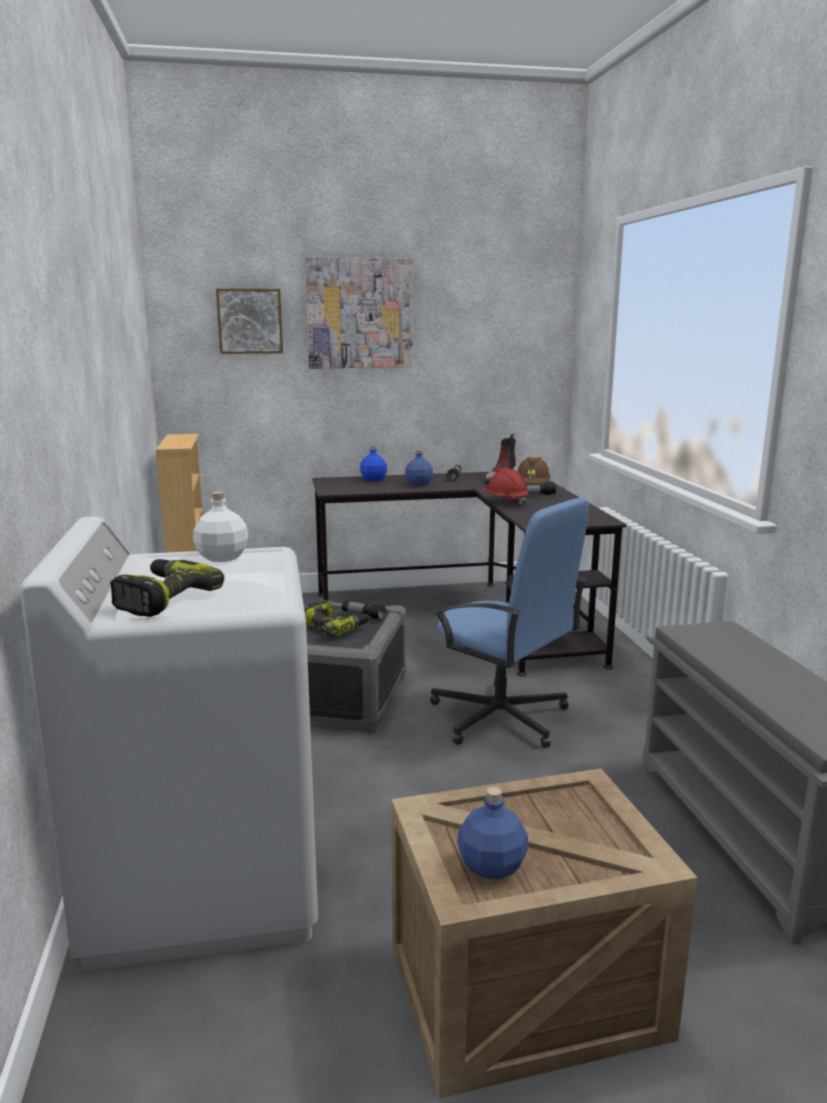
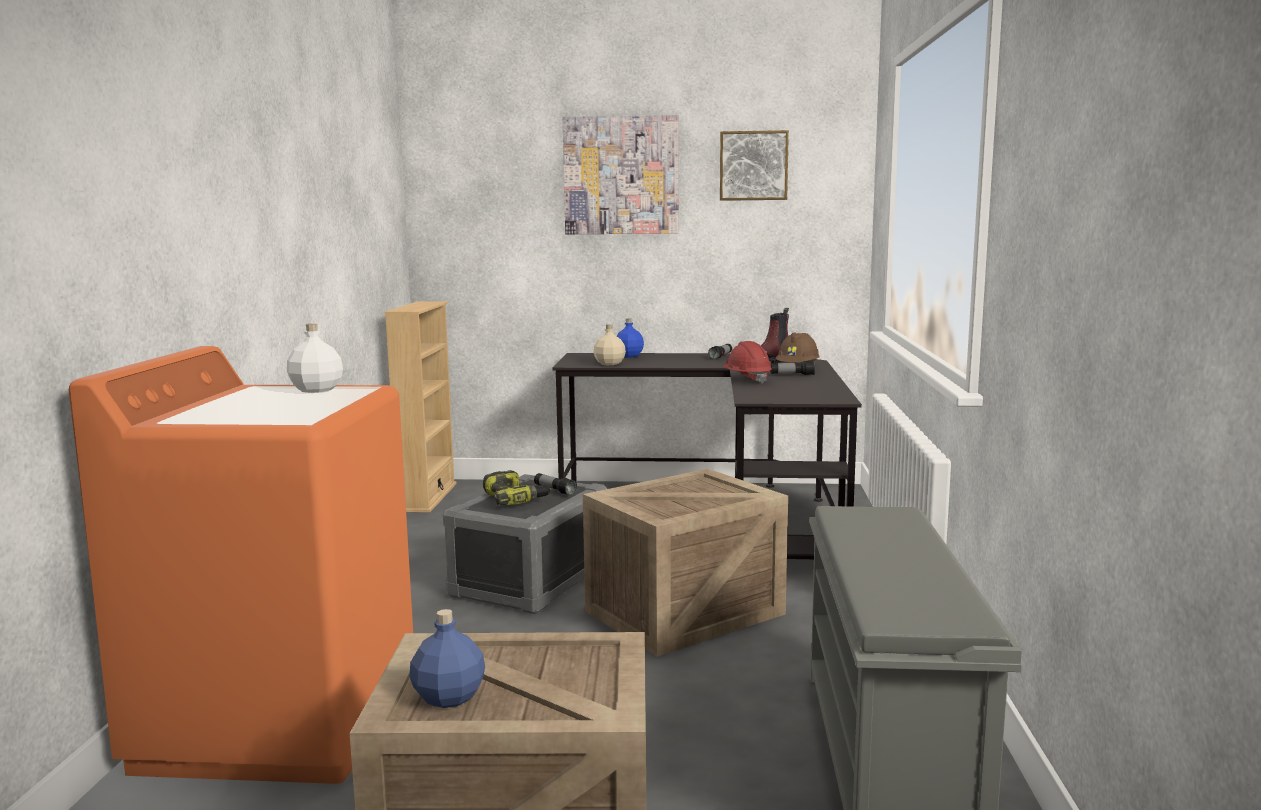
camera: 15 degrees right, 5 degrees down
(162, 598) = (215, 413): power drill -> none
(205, 880) = (281, 719): white washing machine -> orange washing machine
(250, 321) = (505, 185): picture -> picture (753, 166)
(366, 489) = (609, 364): none -> beige bottle
(418, 484) = (672, 361): blue bottle -> none
(501, 717) = (683, 614): blue office chair -> crate

